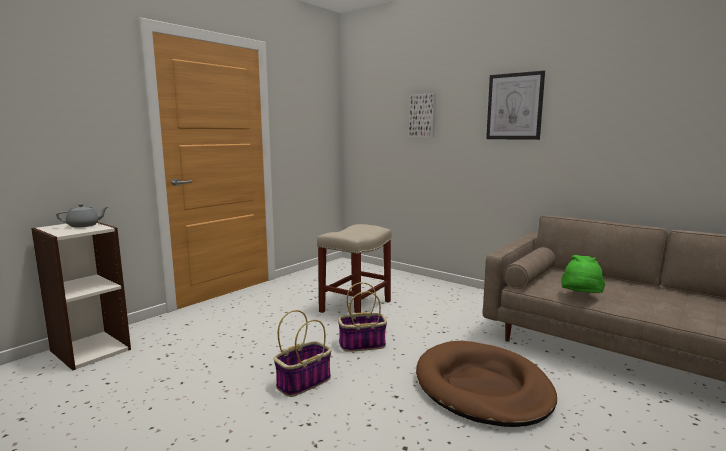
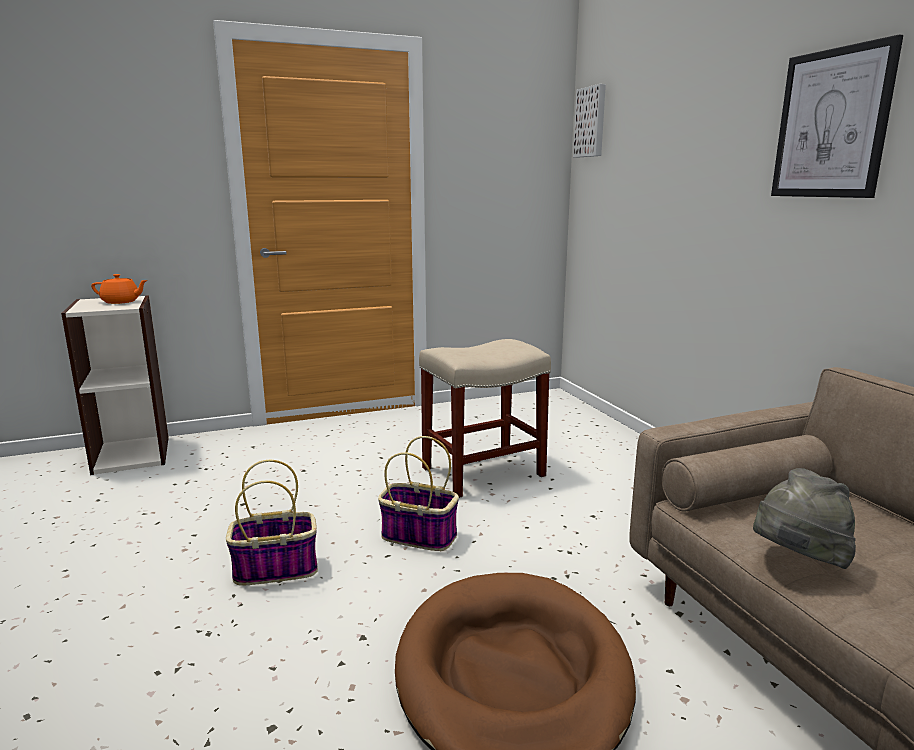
camera: 30 degrees right, 5 degrees up
(84, 225) = (121, 302): grey teapot -> orange teapot
(423, 116) = (676, 150): picture -> picture (591, 122)
(581, 296) = (796, 563): green hat -> grey hat

